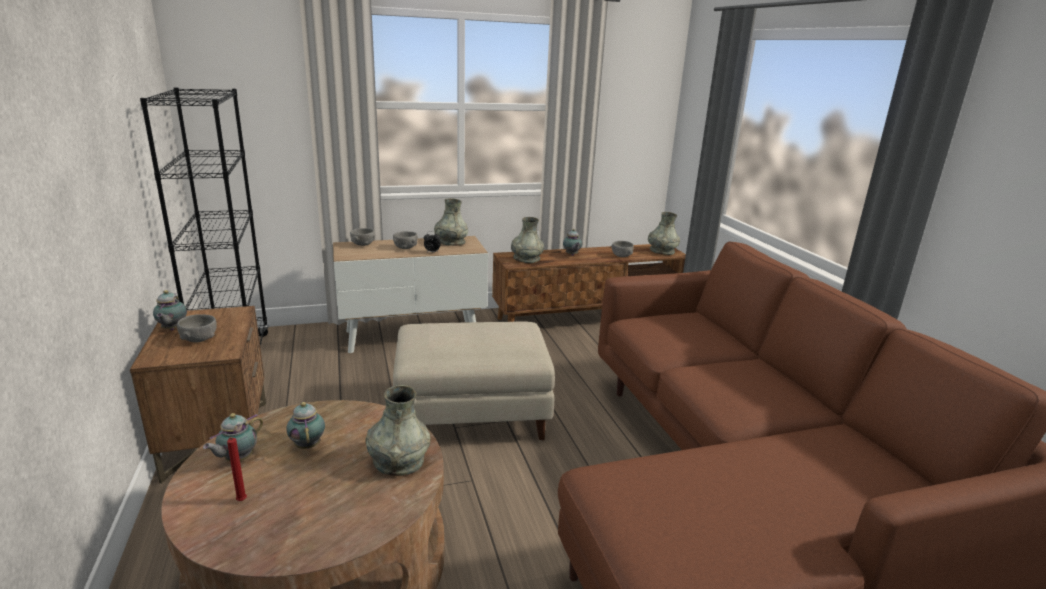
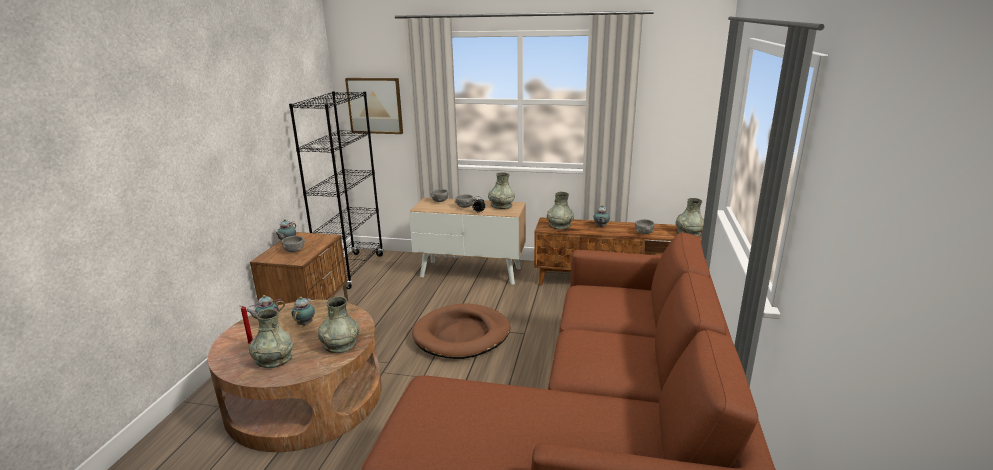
camera: 30 degrees right, 0 degrees up
(244, 112) = (375, 105): none -> picture
(312, 513) = (274, 359): none -> grey vase
(473, 414) = (462, 335): beige ottoman -> brown dog bed

